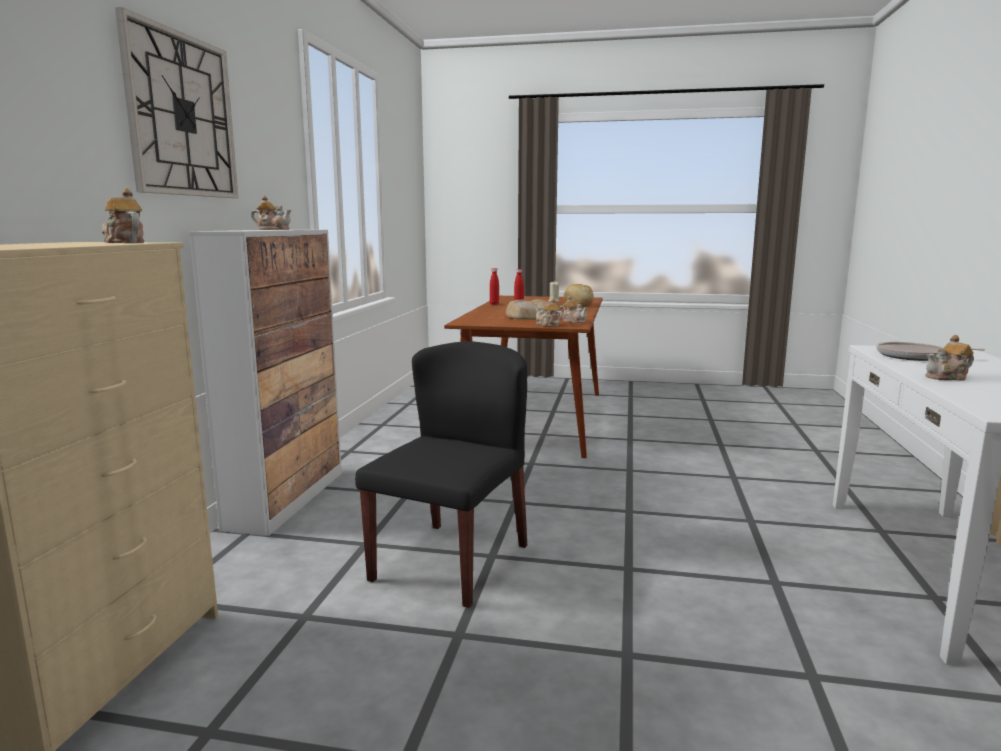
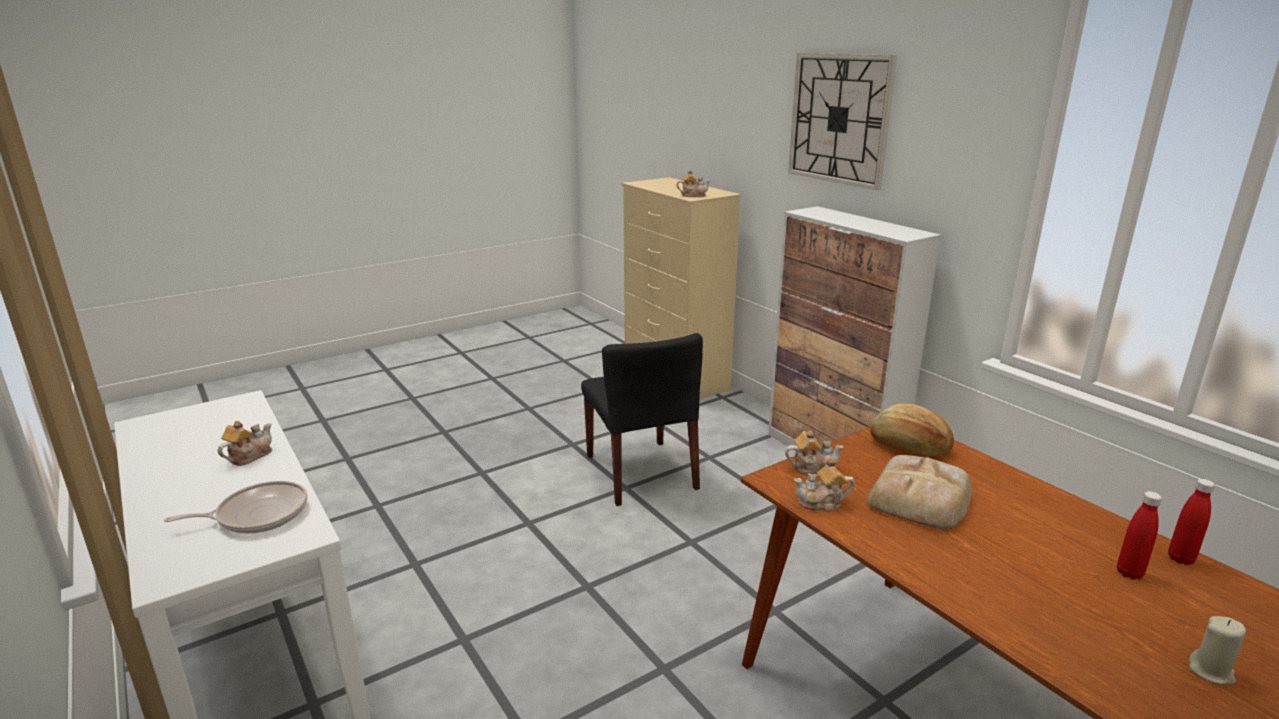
camera: 135 degrees right, 10 degrees up
(273, 229) = (866, 224): teapot -> none
(577, 305) = (1074, 649): bread -> bread (909, 446)

